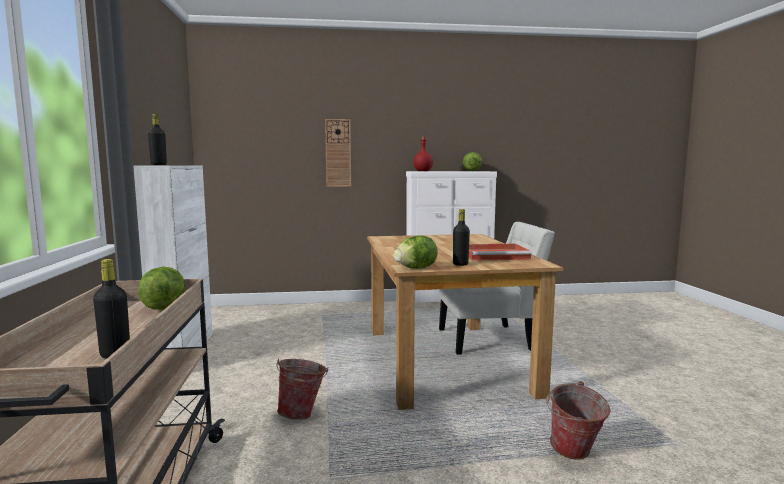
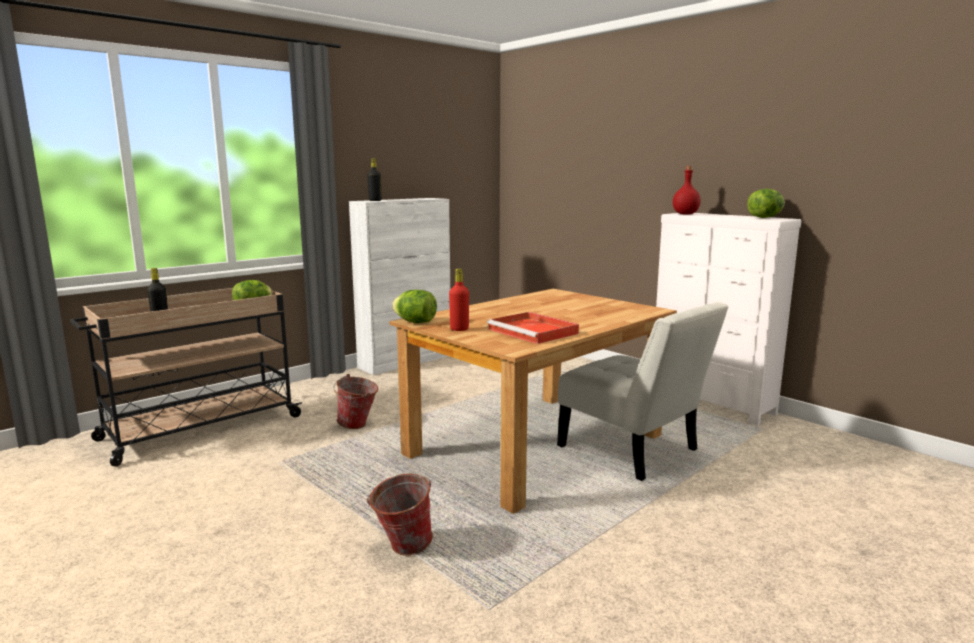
camera: 55 degrees right, 5 degrees up
(338, 153) = (614, 185): wall clock -> none
(460, 264) = (459, 329): black bottle -> red bottle

